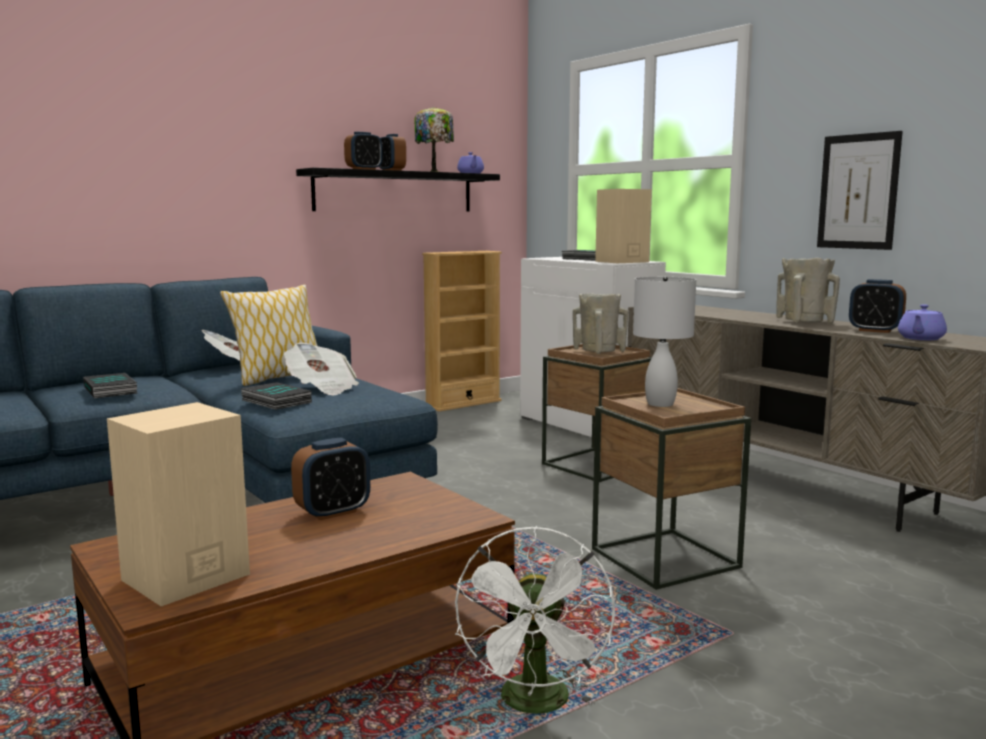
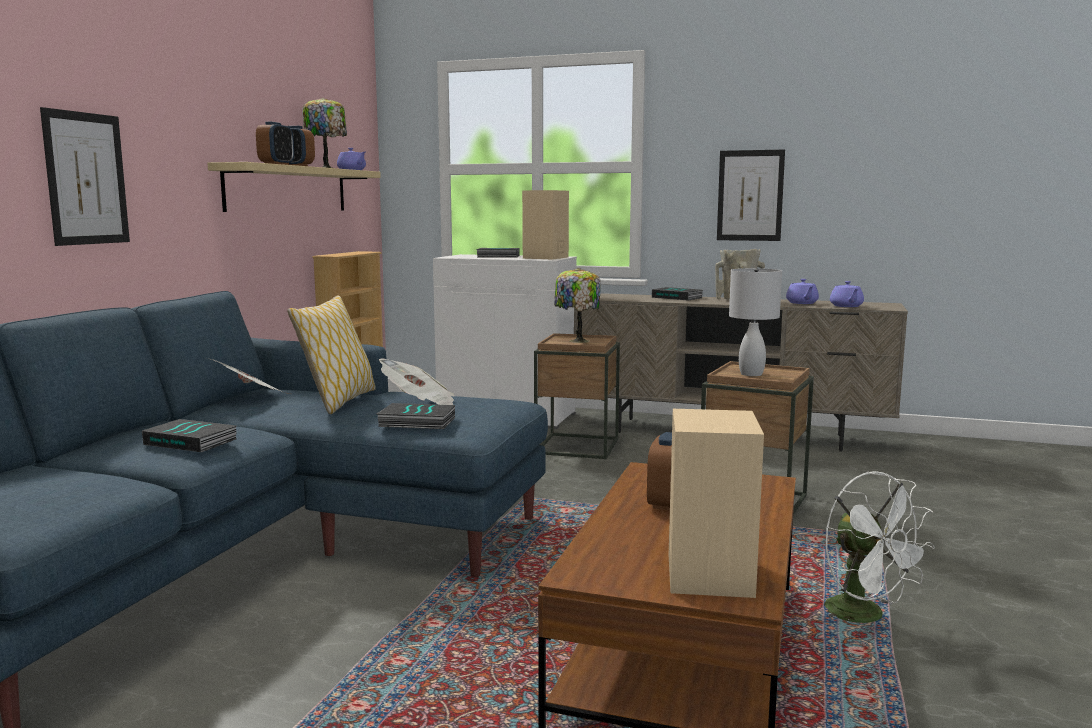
camera: 35 degrees left, 0 degrees up
(166, 184) = (86, 178): none -> picture
(395, 192) = (288, 189): black shelf -> beige shelf
(599, 351) = (577, 341): beige vase -> table lamp
(746, 313) = (677, 297): none -> book
(875, 330) = (802, 303): alarm clock -> purple teapot

